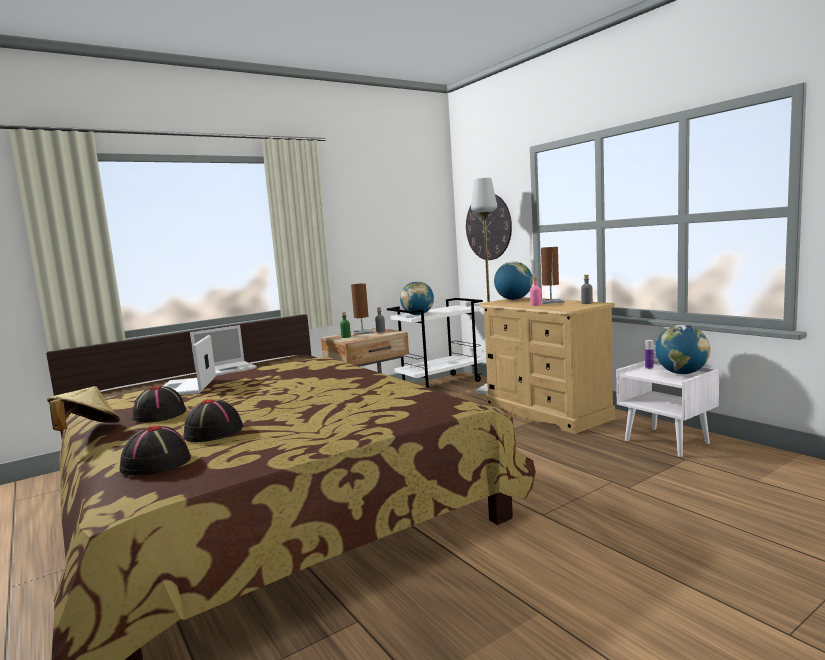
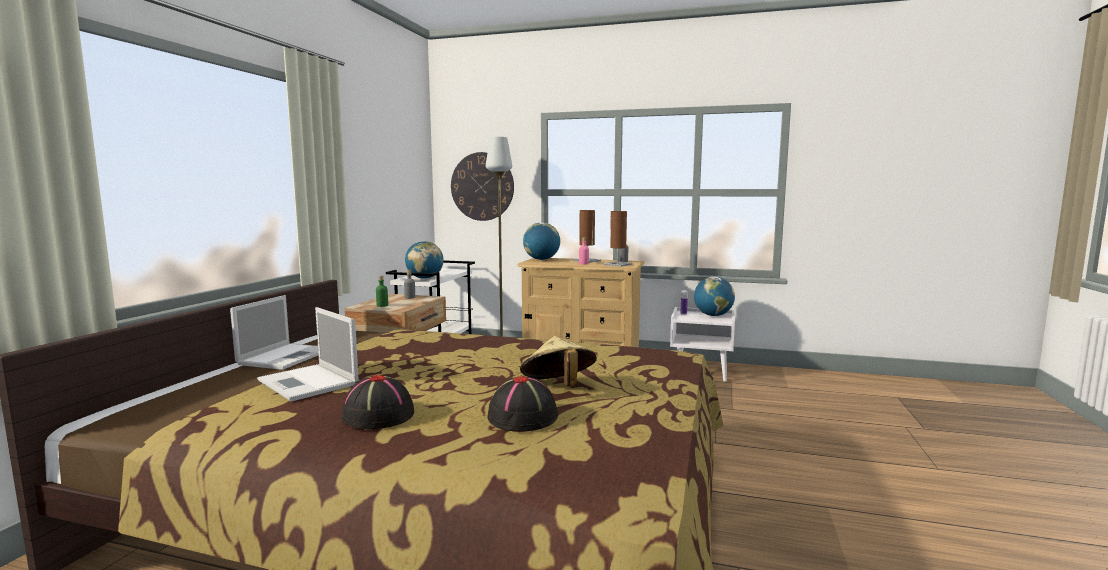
camera: 40 degrees left, 0 degrees up
(87, 431) = (316, 456): beige hat -> beige hat (558, 387)
(155, 463) = (556, 460): black hat -> none
(362, 332) = (388, 299): brown table lamp -> brown table lamp (617, 264)

